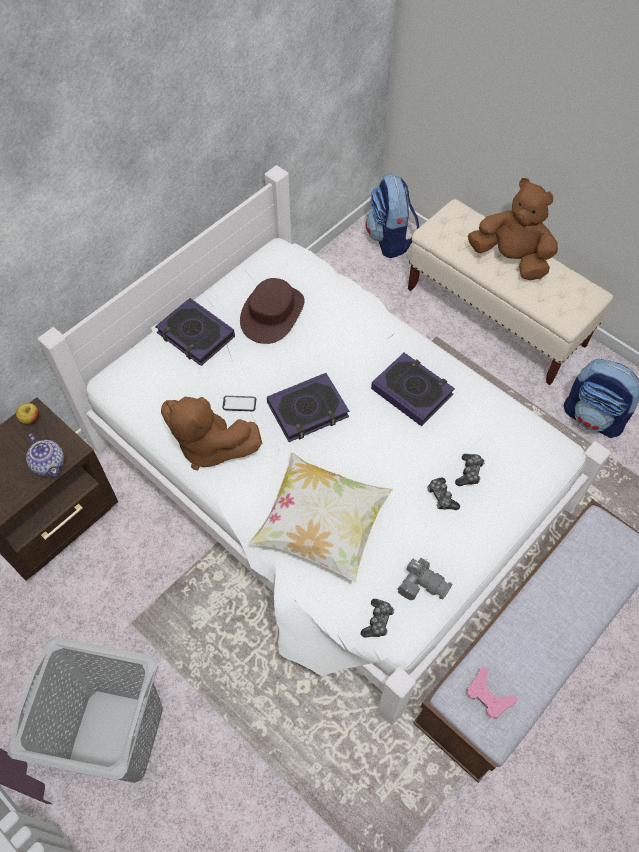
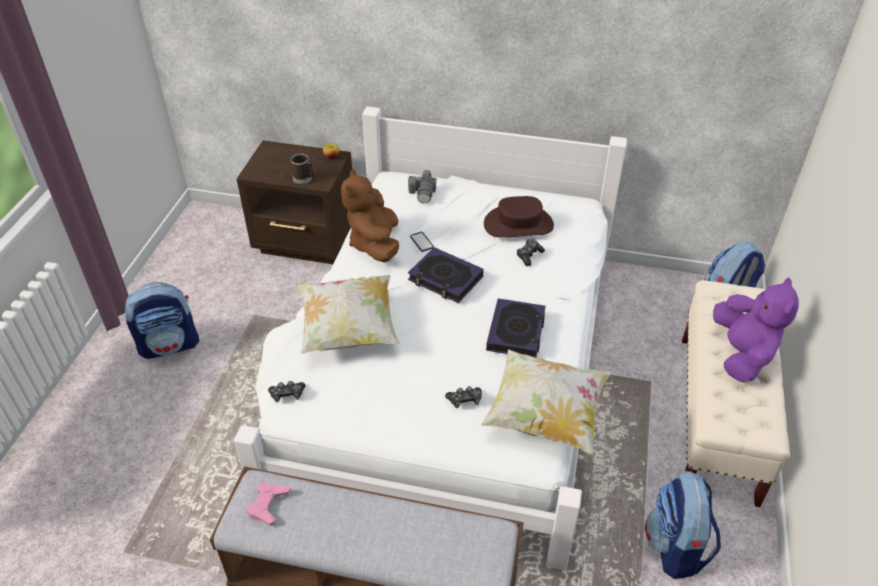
camera: 60 degrees right, 15 degrees down
(49, 464) = (304, 178): teapot -> mug
(115, 733) = (170, 345): grey laundry basket -> backpack
(195, 335) = (462, 196): book -> none
(422, 584) = (336, 409): camera -> camera (423, 193)
(441, 497) = (427, 391): game controller -> game controller (529, 255)
(510, 259) = (742, 354): brown plush toy -> purple plush toy
(515, 423) = (545, 415): none -> pillow

